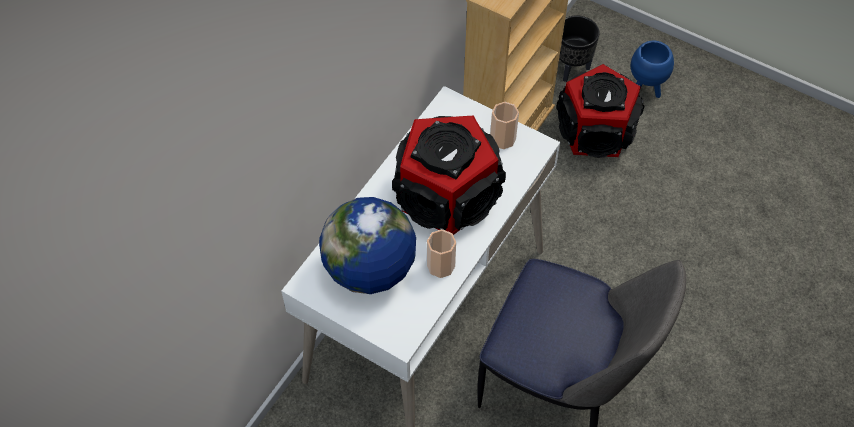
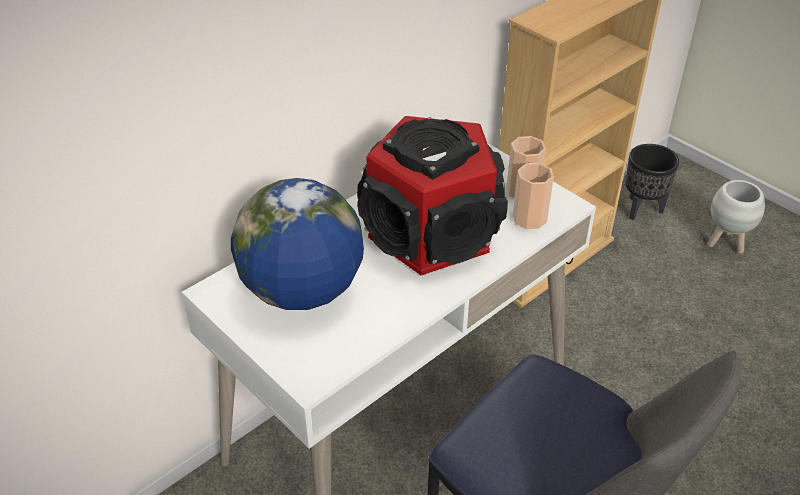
camera: 15 degrees right, 15 degrees down
(441, 266) = (395, 305): cup -> cup (529, 218)
(596, 131) = (657, 273): speaker -> none
(645, 90) = (725, 244): blue planter -> white planter

